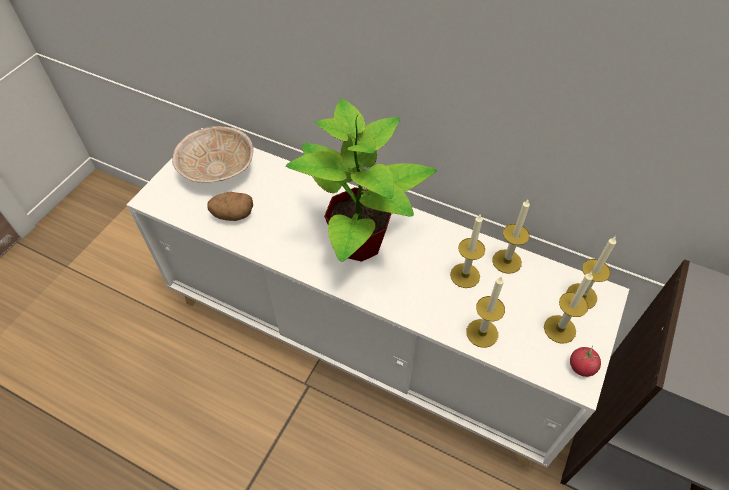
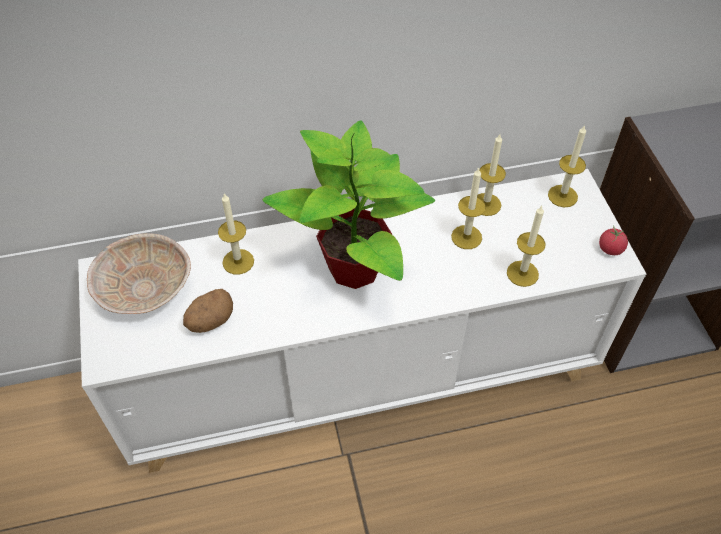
camera: 40 degrees left, 0 degrees up
(559, 329) = (571, 231): candle -> candle (238, 261)

